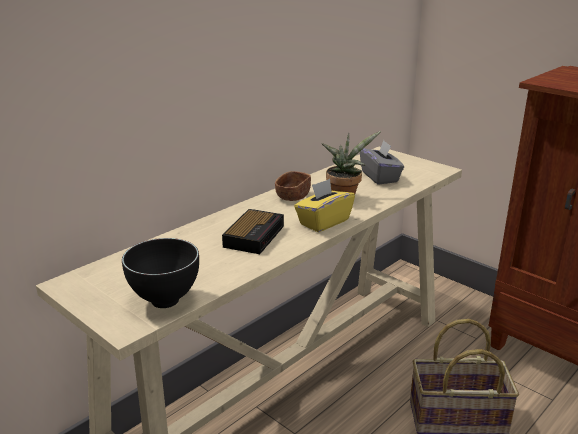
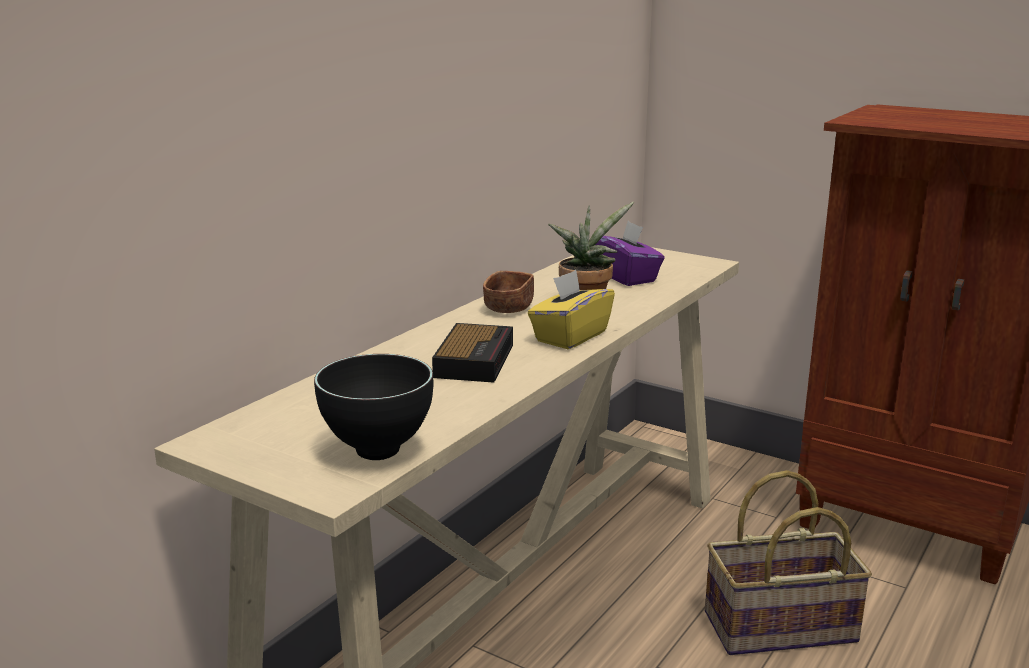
camera: 10 degrees left, 5 degrees down
(380, 177) = (626, 277): grey tissue box -> purple tissue box

